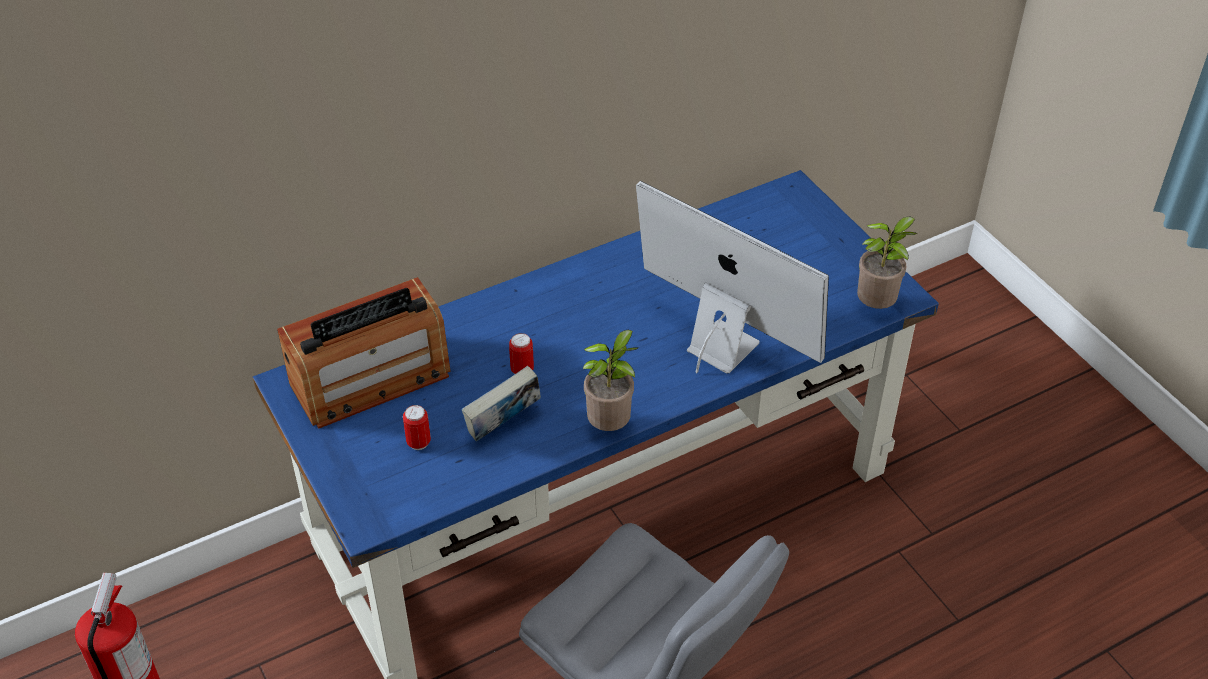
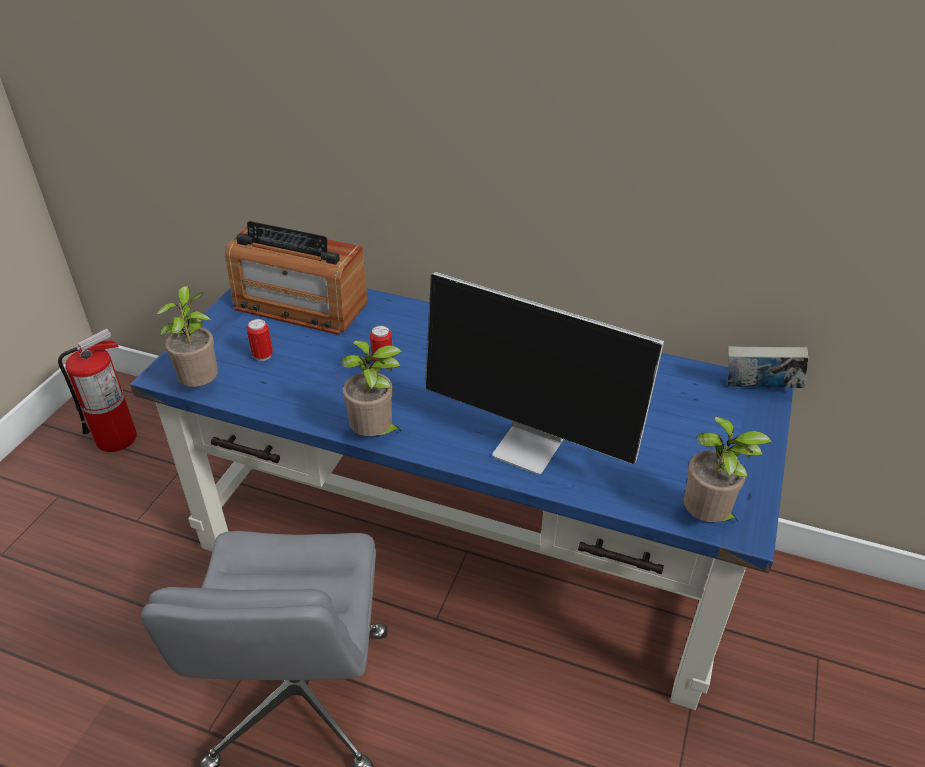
camera: 50 degrees right, 5 degrees down
(415, 504) = (202, 385): none -> potted plant
(503, 426) = (318, 383): book -> book (759, 390)
(720, 346) = (531, 447): monitor -> monitor turned 120 degrees clockwise

